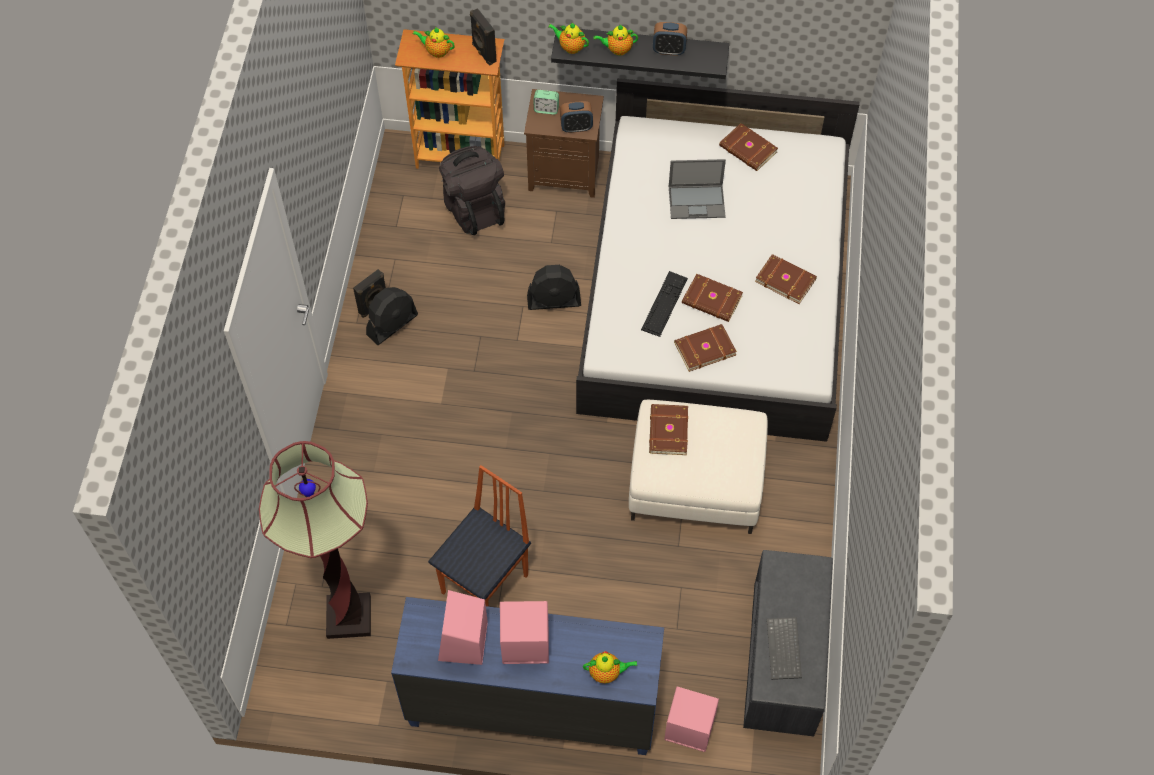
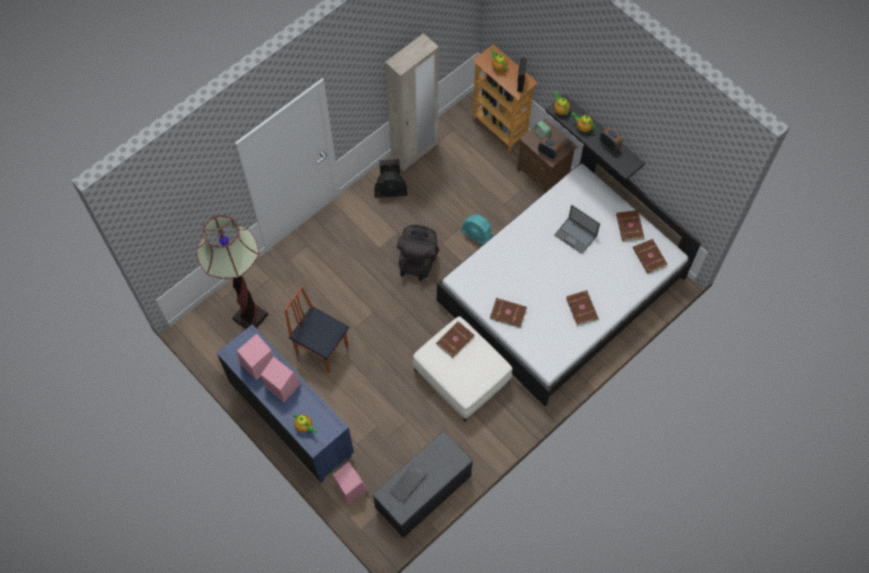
camera: 40 degrees right, 5 degrees up
(378, 256) = (414, 152): none -> beige wardrobe
(474, 208) = (482, 160): black backpack -> black backpack (418, 260)
(486, 584) = (322, 349): chair -> chair turned 135 degrees counterclockwise
(554, 301) = (477, 236): black fan -> turquoise fan
(664, 304) = (510, 276): keyboard -> none
(712, 300) = (534, 291): brown book -> brown book (649, 257)

